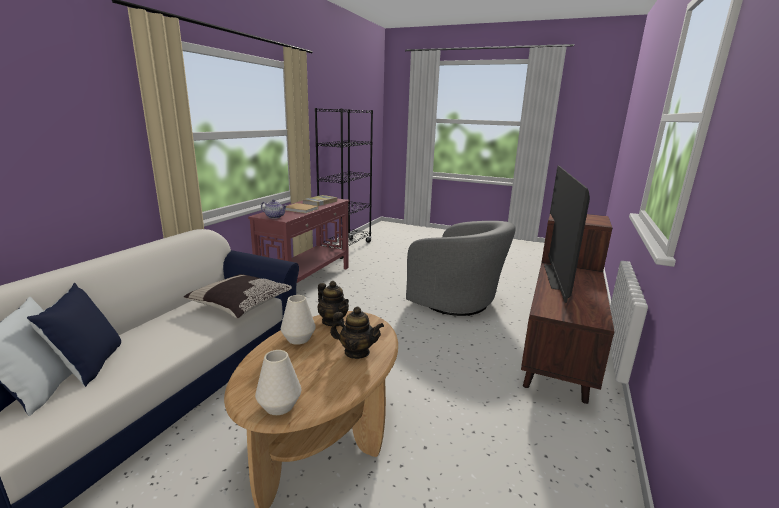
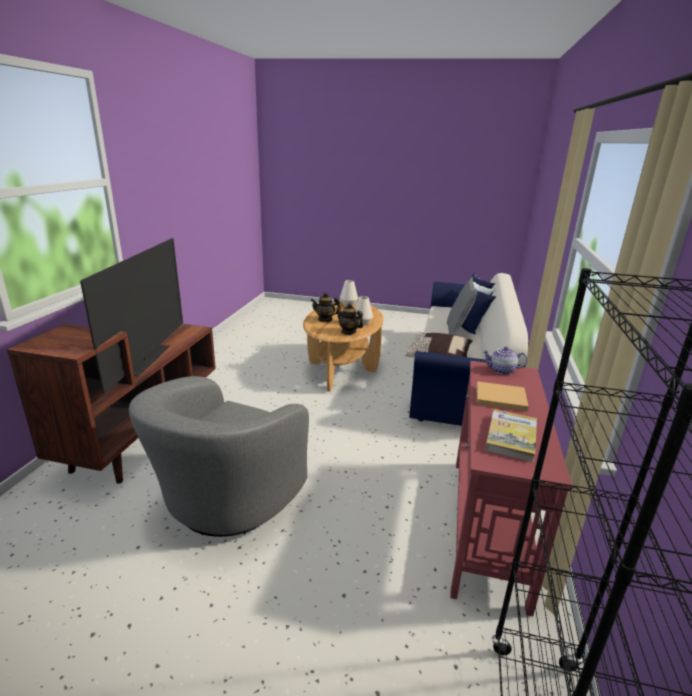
camera: 170 degrees right, 5 degrees up
(142, 343) = (457, 333): none -> grey pillow
(456, 302) = (228, 501): grey armchair -> grey armchair turned 90 degrees counterclockwise

